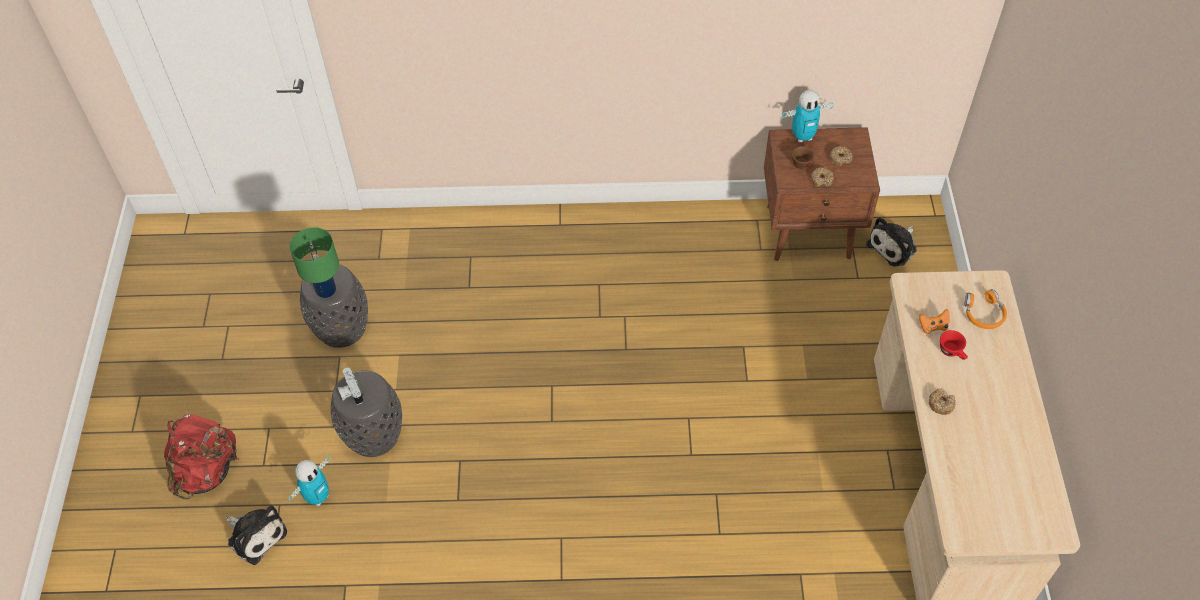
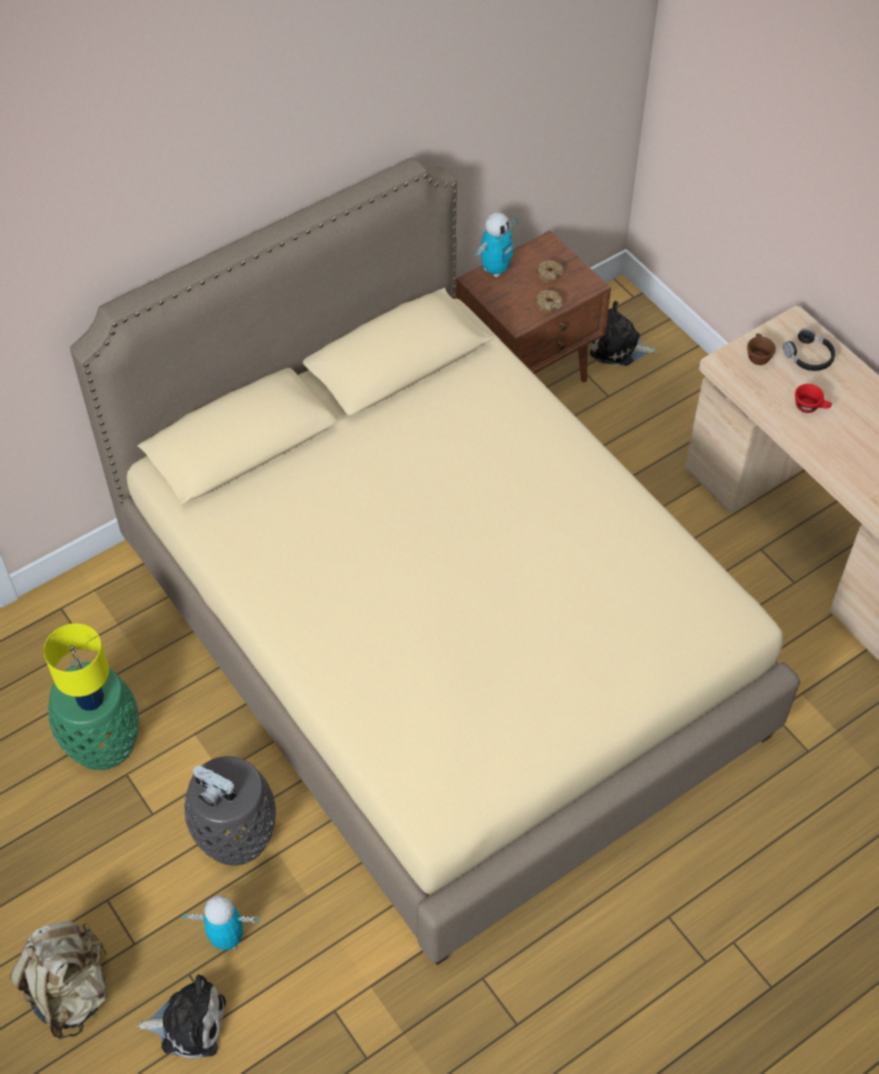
camera: 35 degrees left, 0 degrees up
(207, 471) = (71, 990): red backpack -> beige backpack
(318, 497) = (227, 938): toy robot -> toy robot turned 90 degrees counterclockwise
(327, 291) = (92, 700): green table lamp -> yellow table lamp
(342, 328) = (103, 742): grey stool -> green stool
(601, 382) = (438, 639): none -> beige bed
(802, 161) = (515, 295): brown cup -> brown cup (757, 355)
(894, 246) = (618, 347): plush toy -> plush toy turned 90 degrees clockwise
(933, 326) = (775, 392): orange game controller -> none
(940, 404) = (838, 461): donut -> none
(983, 314) = (809, 356): orange headphones -> black headphones

